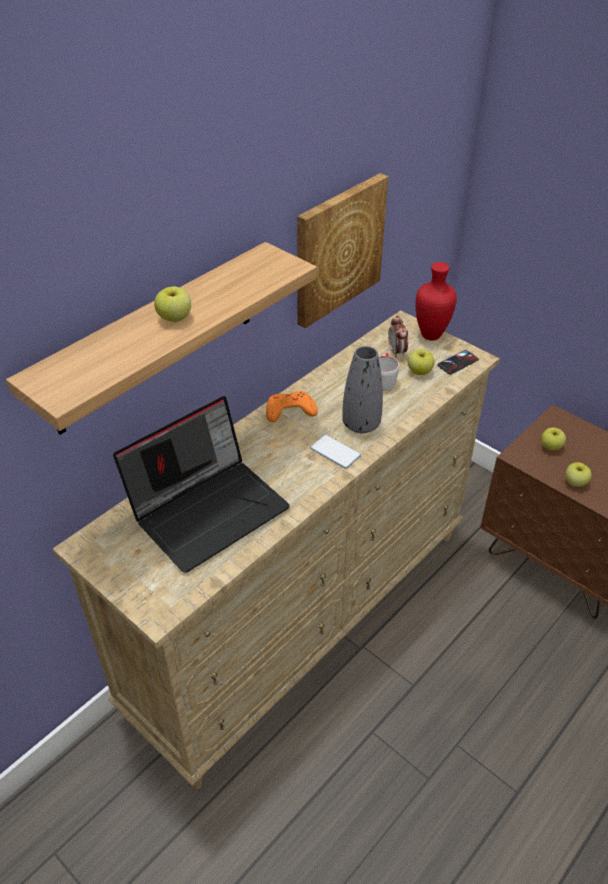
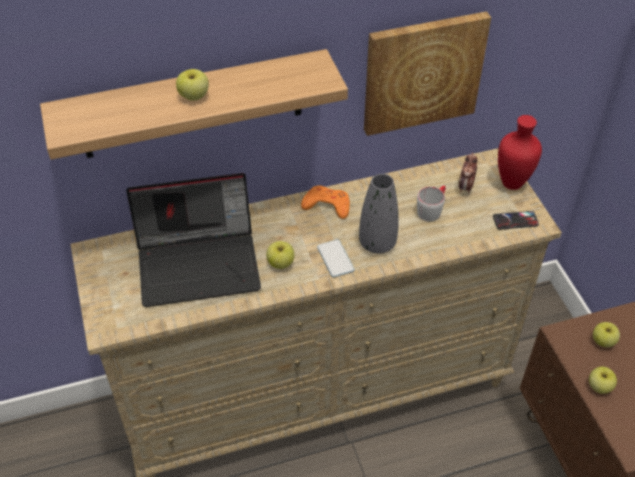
camera: 30 degrees right, 5 degrees up
(419, 371) = (471, 215): apple -> apple (281, 263)

